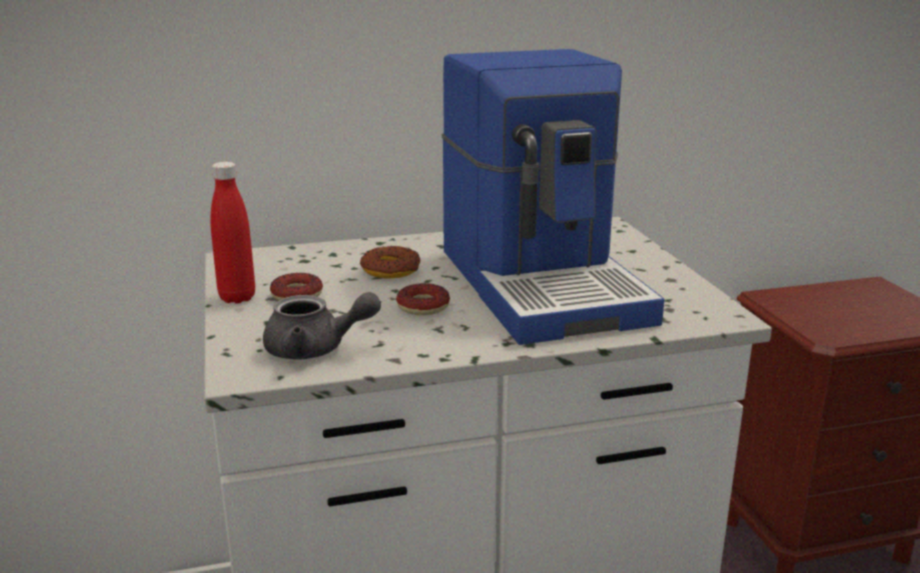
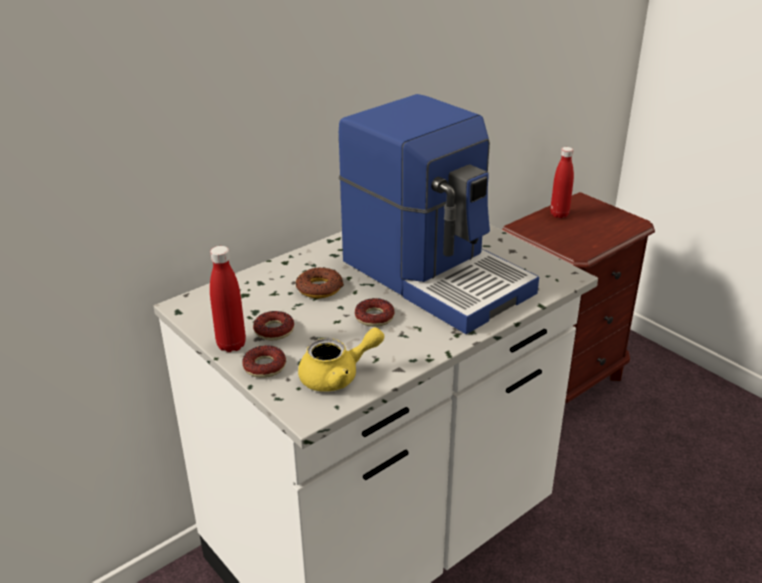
camera: 25 degrees left, 10 degrees up
(247, 323) = (264, 366): none -> donut
(316, 349) = (338, 376): grey teapot -> yellow teapot
(830, 293) = (559, 215): none -> red bottle

